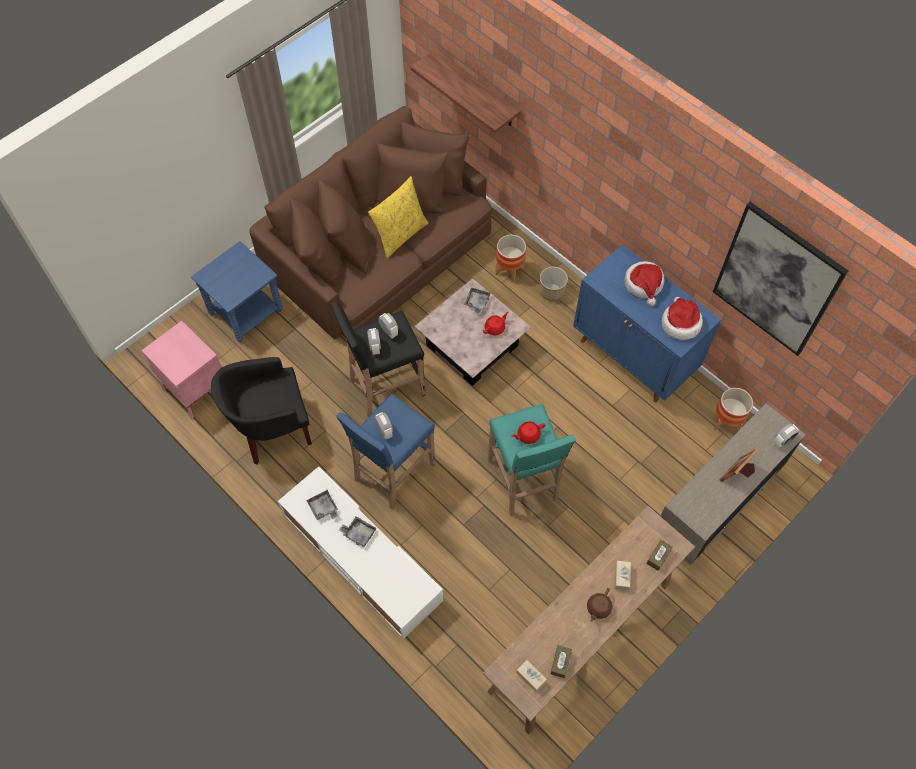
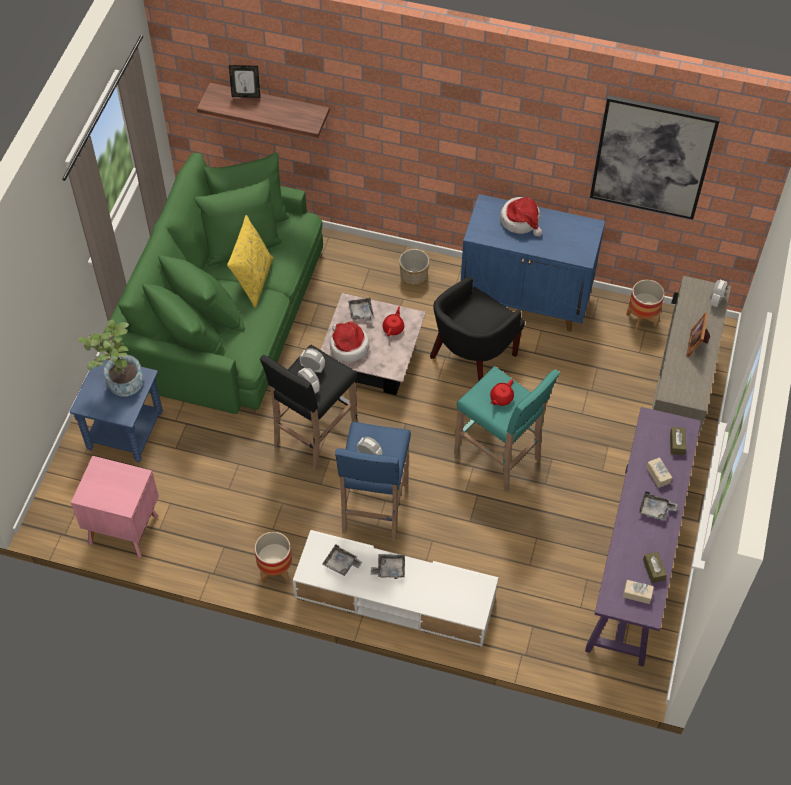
camera: 30 degrees left, 5 degrees down
(242, 271) = (119, 382): none -> potted plant
(271, 428) = (228, 526): black armchair -> black armchair (472, 359)
(380, 252) = (223, 313): brown sofa -> green sofa
(457, 72) = (246, 95): none -> picture frame
(509, 270) = (361, 275): planter -> planter (275, 571)
(579, 637) = (634, 563): brown console table -> purple console table
(598, 608) = (655, 510): brown teapot -> grey tray
(680, 323) = (573, 239): hat -> hat (348, 346)

